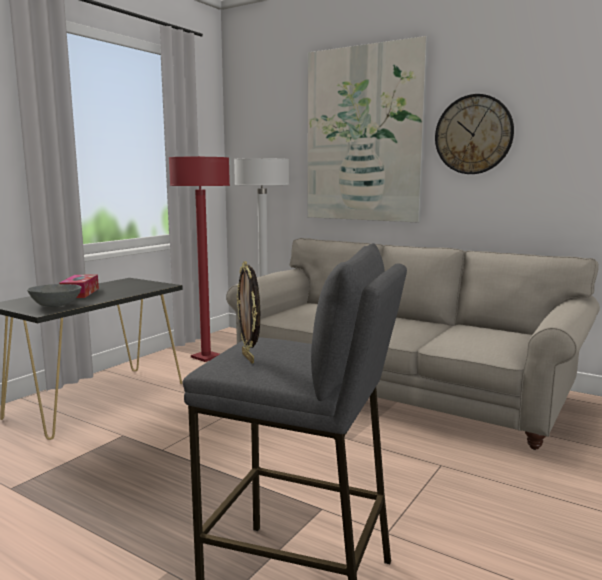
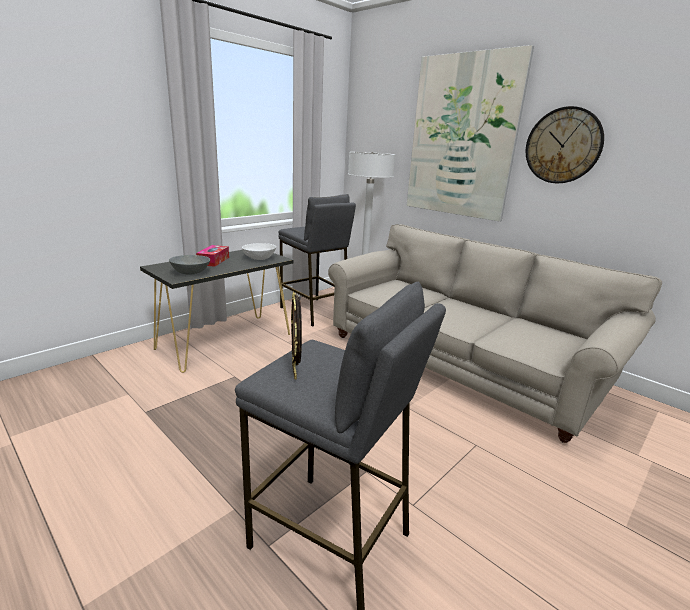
camera: 10 degrees right, 10 degrees up
(139, 286) = (260, 258): none -> white bowl
(206, 357) = (314, 312): red floor lamp -> grey stool

